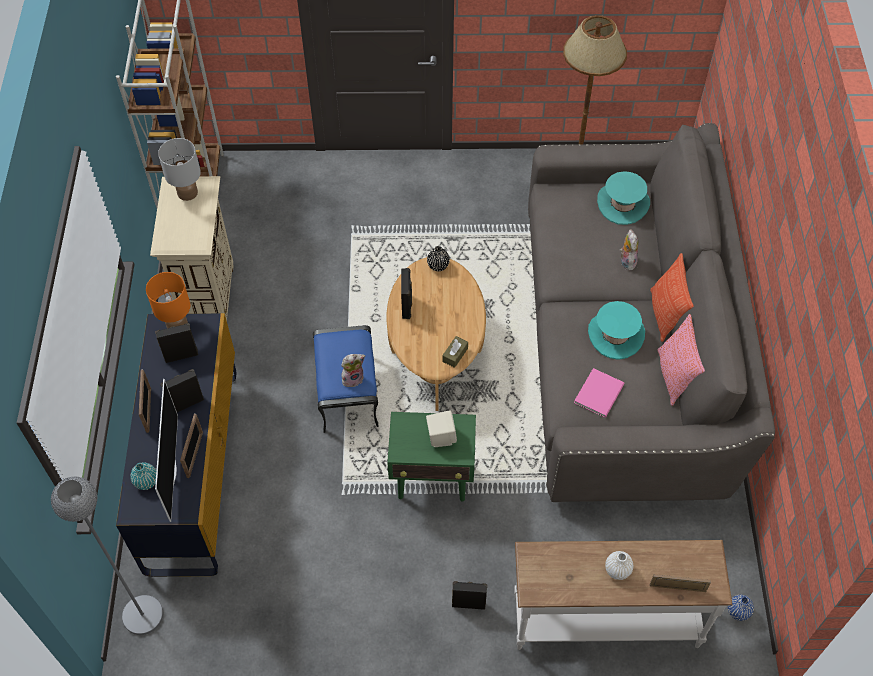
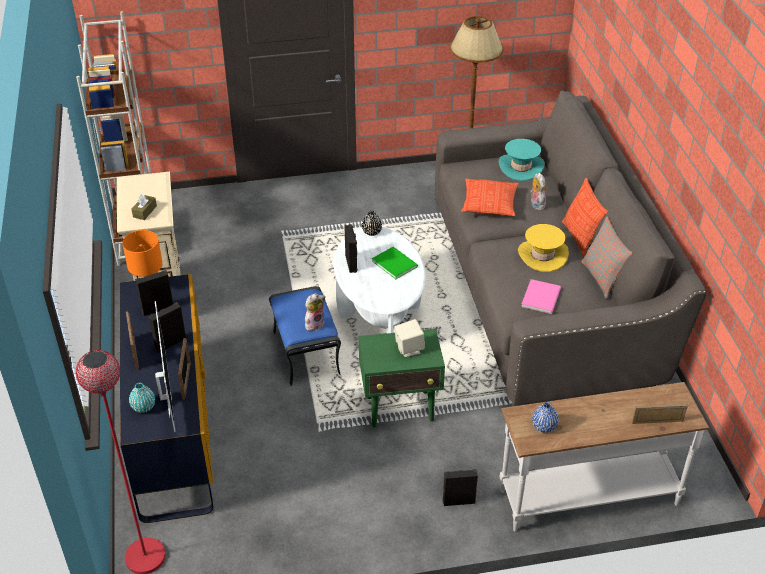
camera: 10 degrees left, 15 degrees down
(143, 616) = (145, 557): grey floor lamp -> red floor lamp
(188, 193) = (143, 185): grey table lamp -> none
(436, 352) = (379, 313): brown coffee table -> white coffee table
(454, 312) = (394, 263): none -> green book
(455, 355) = (403, 293): brown tissue box -> brown tissue box (145, 211)
(573, 254) = (489, 205): none -> orange pillow
(615, 335) = (542, 255): turquoise hat -> yellow hat
(617, 570) = (600, 416): white vase -> none
(674, 376) = (601, 278): pink pillow -> grey pillow
(738, 611) = (704, 472): blue vase -> blue vase (544, 426)

